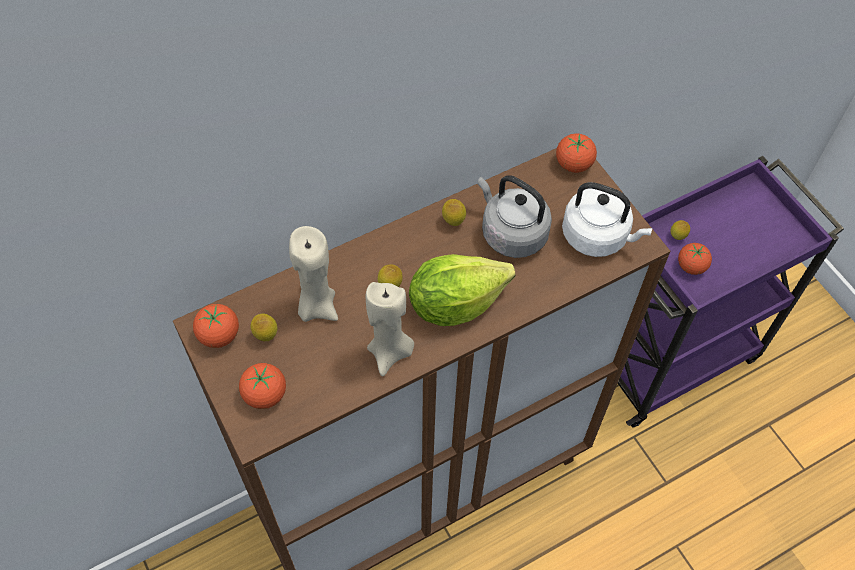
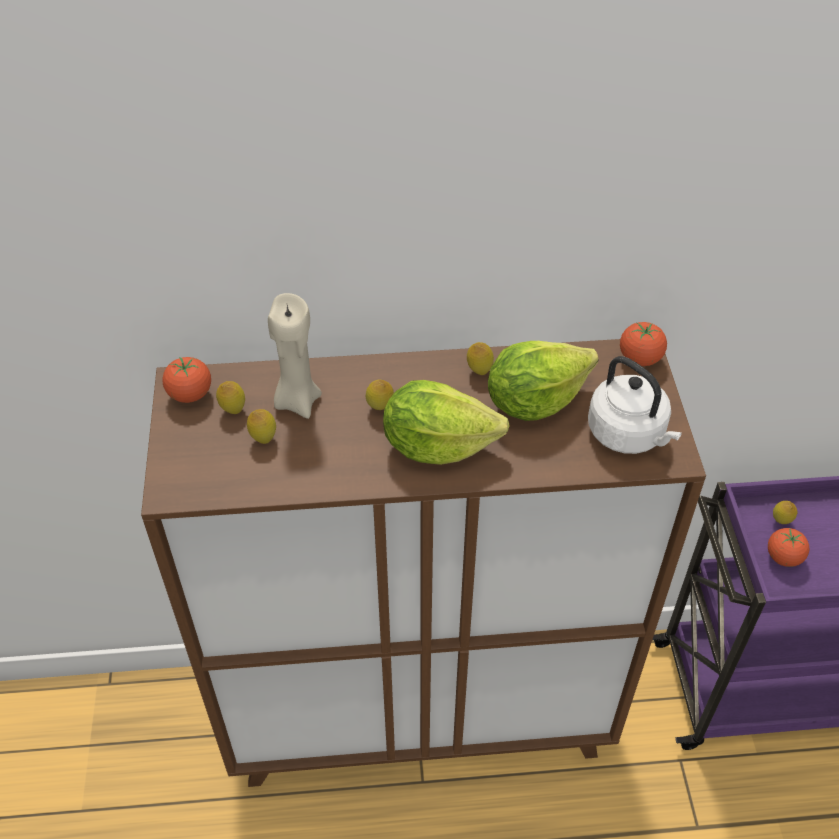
camera: 25 degrees right, 10 degrees down
(265, 395) = (200, 461): tomato -> none
(308, 353) = (263, 439): none -> lemon
(390, 352) = (344, 467): beige candle -> none
(511, 233) = (534, 401): grey kettle -> lettuce

